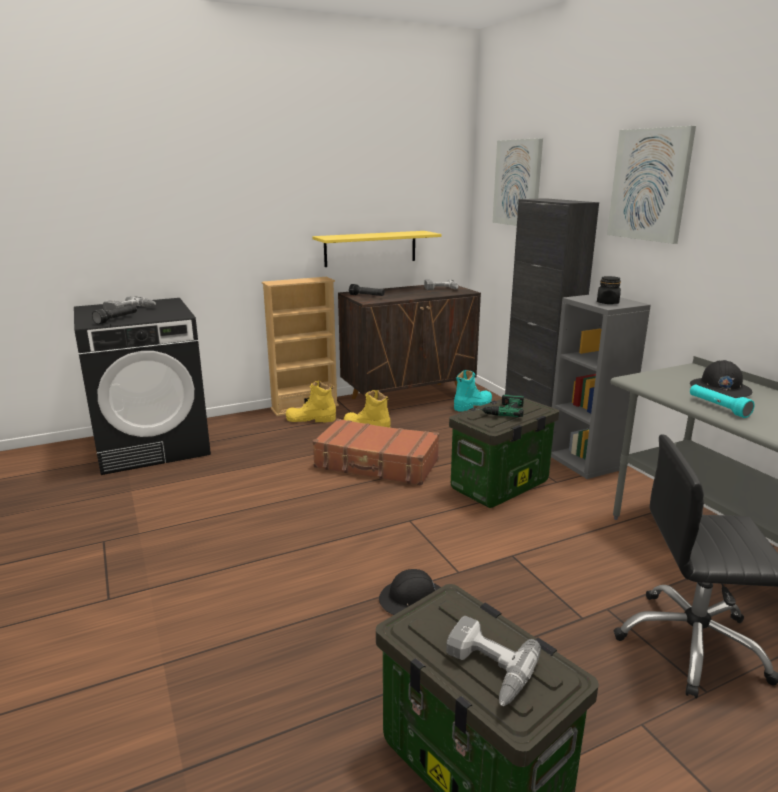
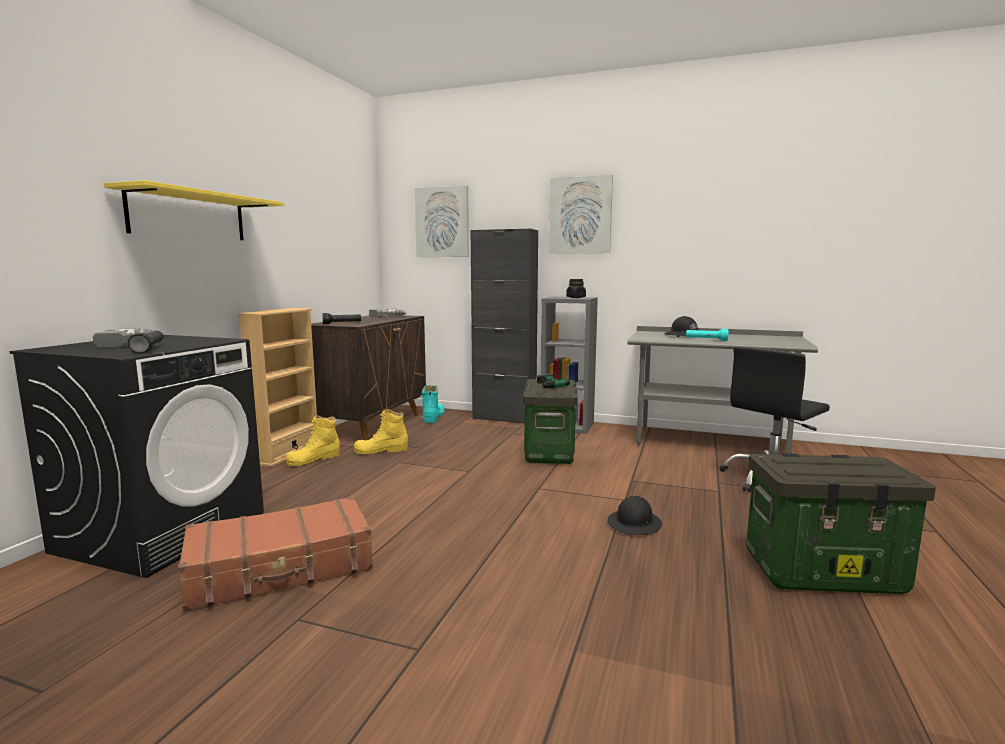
camera: 45 degrees left, 10 degrees down
(370, 248) = (320, 280): yellow shelf -> yellow shelf (189, 216)
(376, 464) = (442, 468): brown suitcase -> brown suitcase (281, 568)
(486, 669) = (857, 470): power drill -> none

